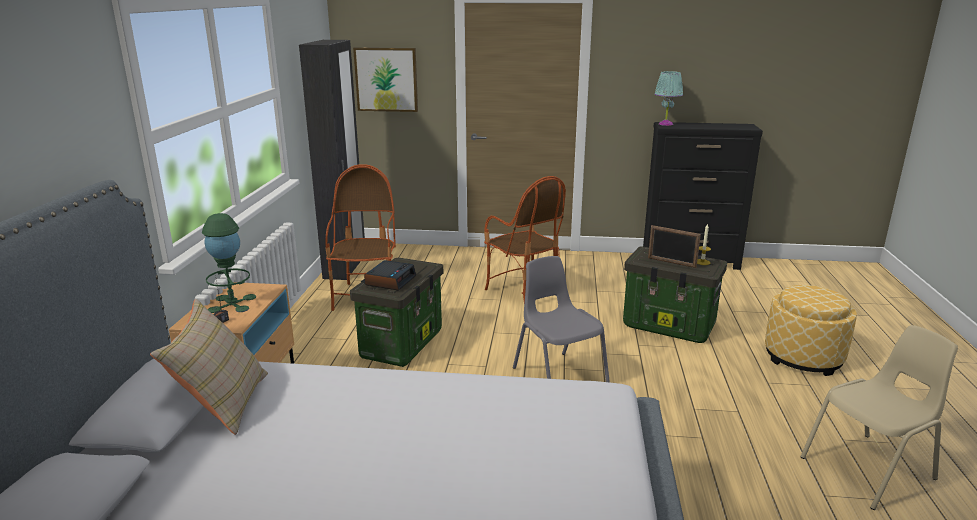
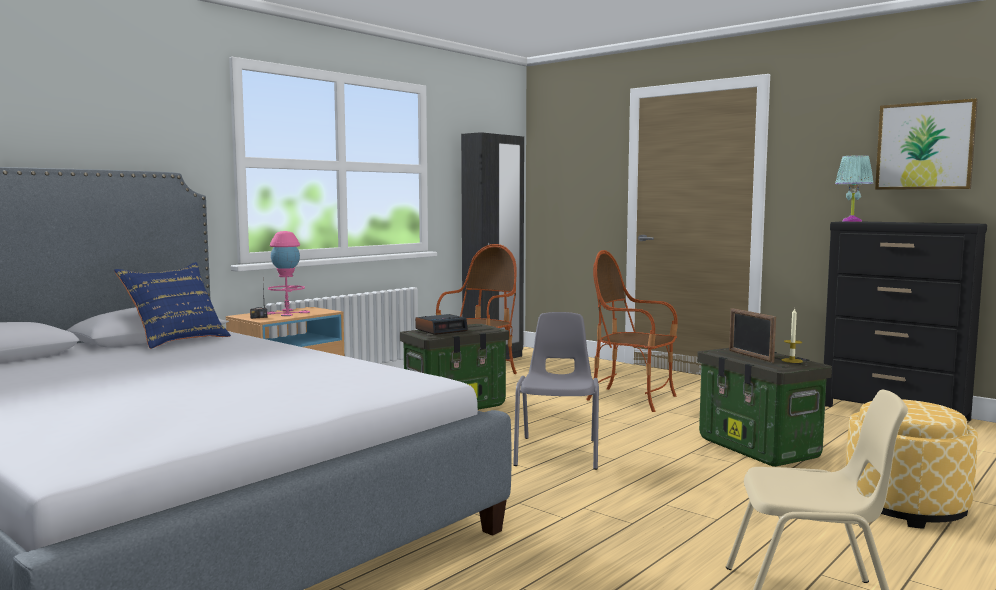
camera: 35 degrees right, 15 degrees down
(223, 403) = (177, 341): beige pillow -> blue pillow
(232, 303) = (287, 313): green table lamp -> pink table lamp
(386, 79) = (567, 179): picture -> picture (925, 146)
(524, 293) = (632, 399): armchair -> armchair turned 120 degrees clockwise

